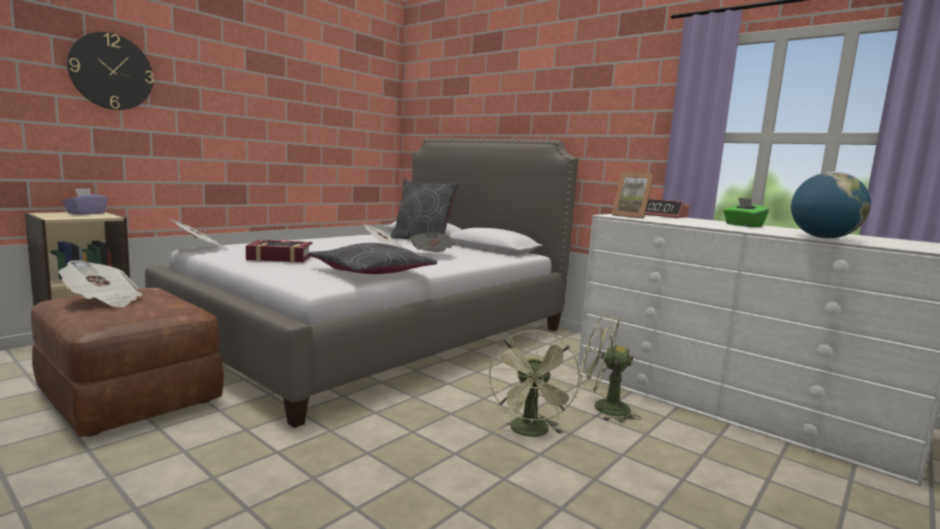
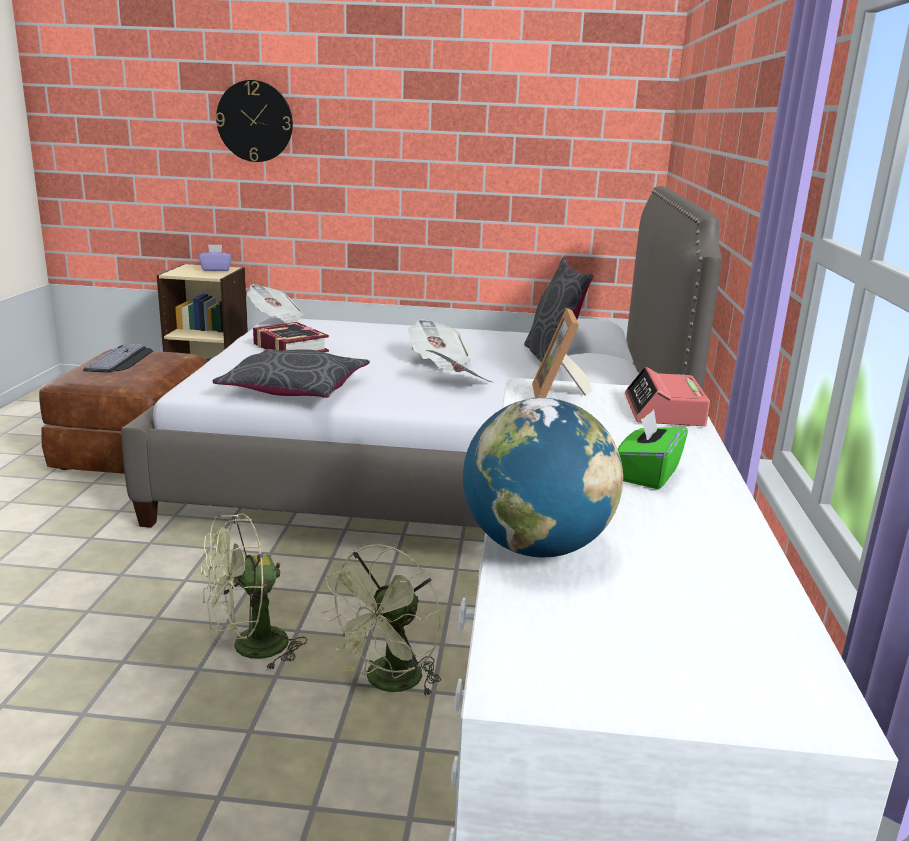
camera: 55 degrees right, 10 degrees up
(103, 301) = (122, 359): newspaper -> keyboard
(602, 408) = (388, 683): green fan -> green fan turned 135 degrees counterclockwise

